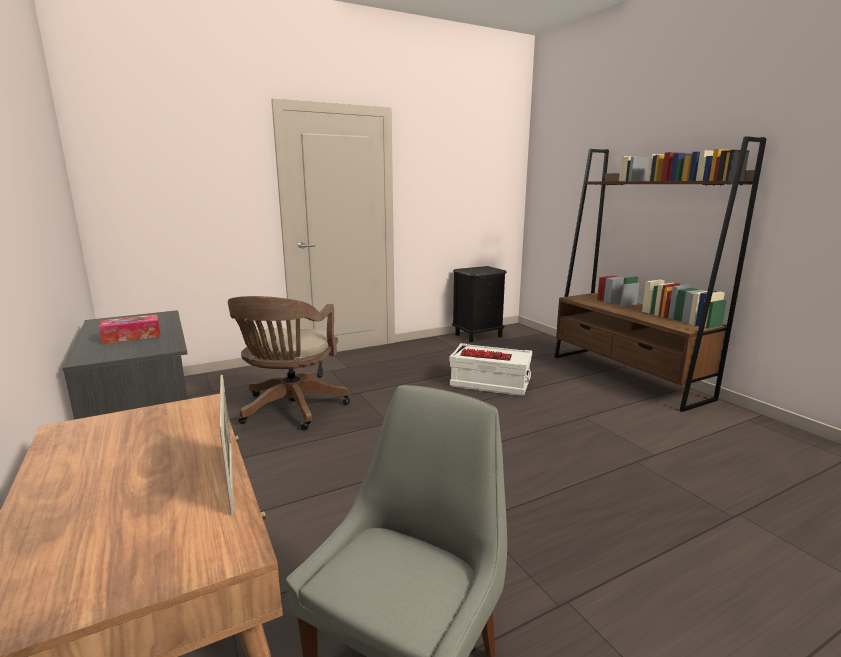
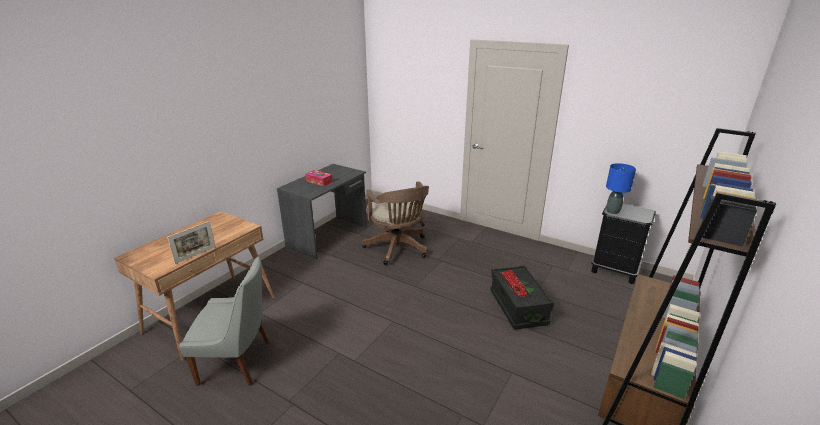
camera: 60 degrees right, 10 degrees up
(291, 409) = (398, 249): brown office chair -> brown office chair turned 90 degrees counterclockwise
(474, 272) = (612, 211): none -> blue table lamp
(490, 384) = (518, 307): white storage box -> black storage box

